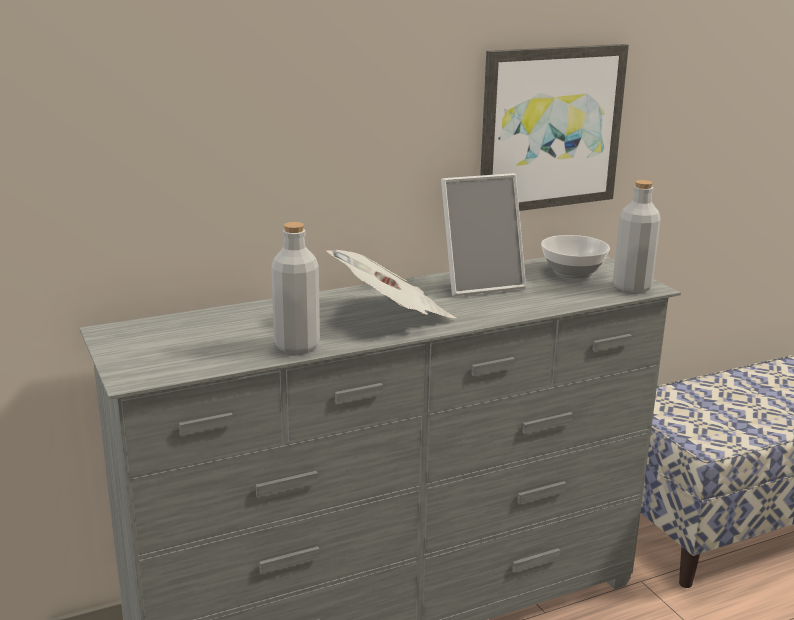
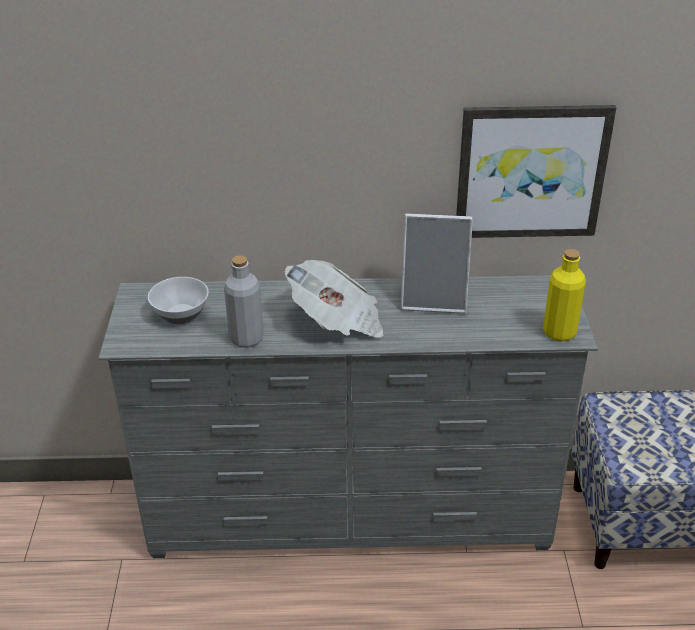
camera: 25 degrees right, 15 degrees up
(573, 272) = (526, 301): bowl -> bowl (182, 314)
(632, 287) = (559, 332): grey bottle -> yellow bottle

